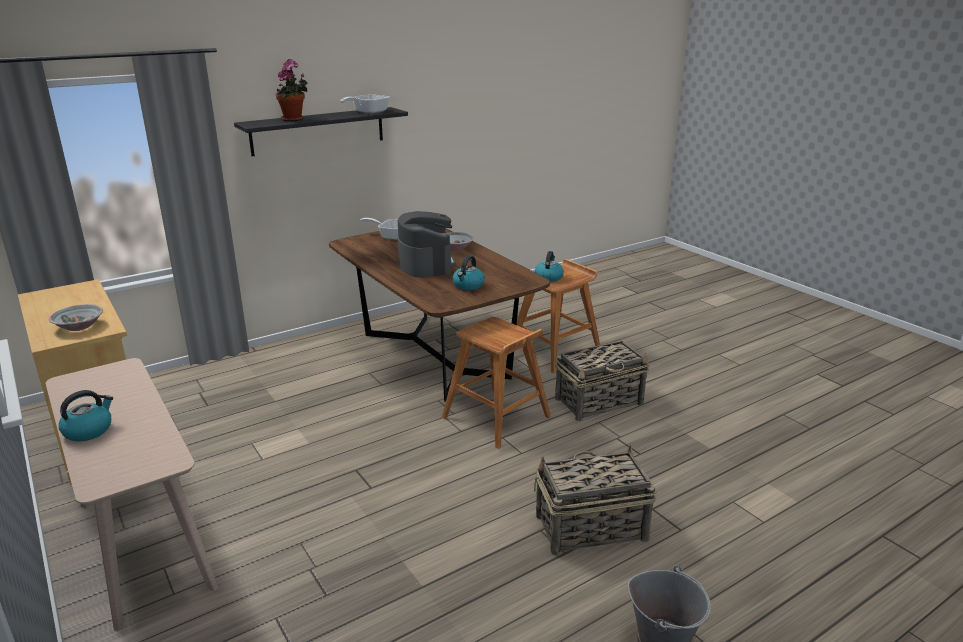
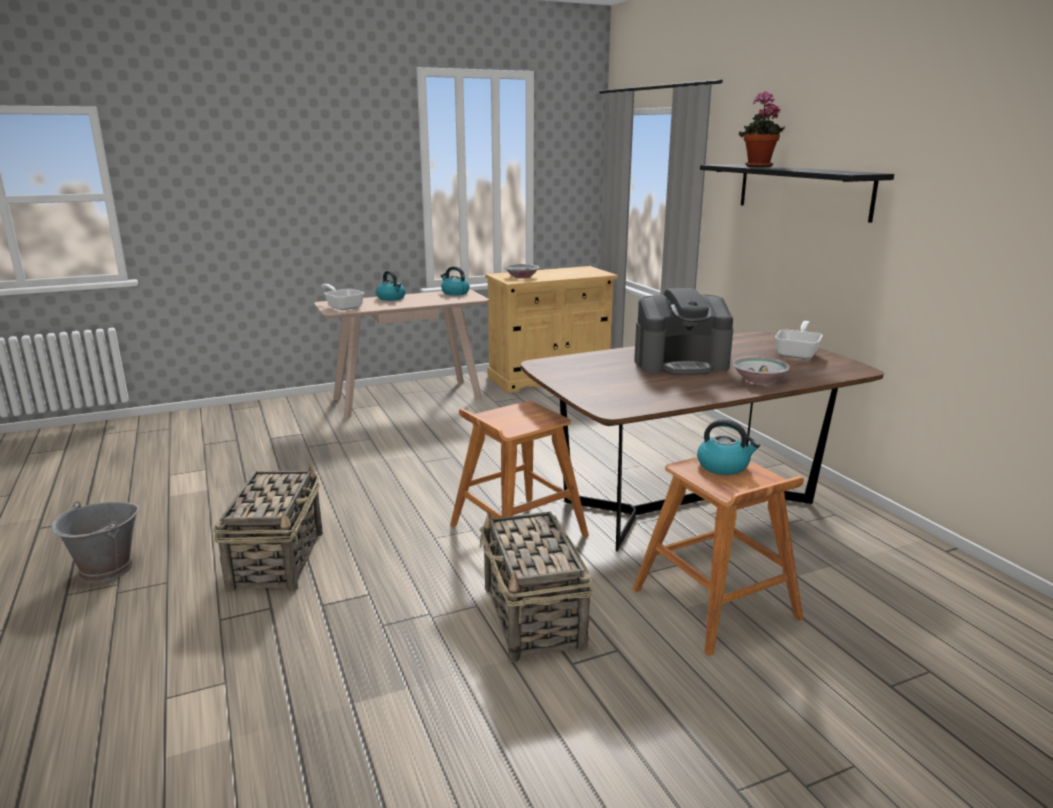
camera: 100 degrees right, 5 degrees down
(367, 112) = (830, 171): frying pan -> frying pan (343, 306)
(468, 285) = (601, 378): kettle -> kettle (454, 293)

